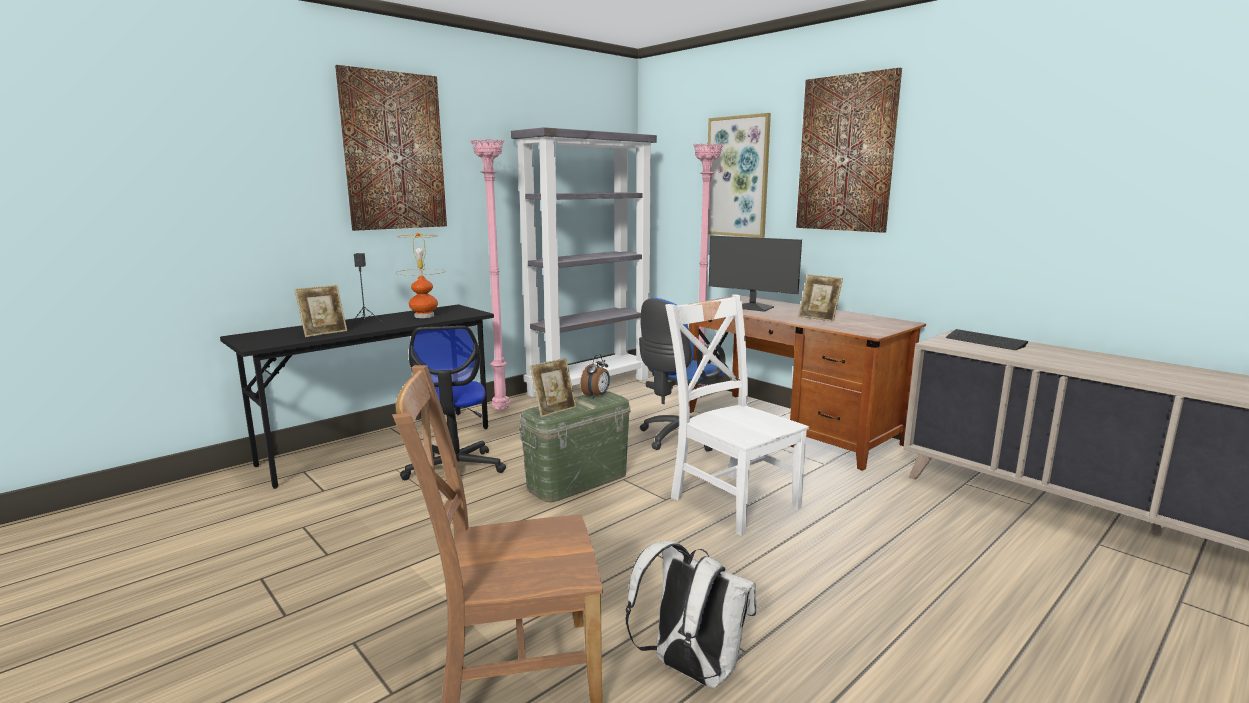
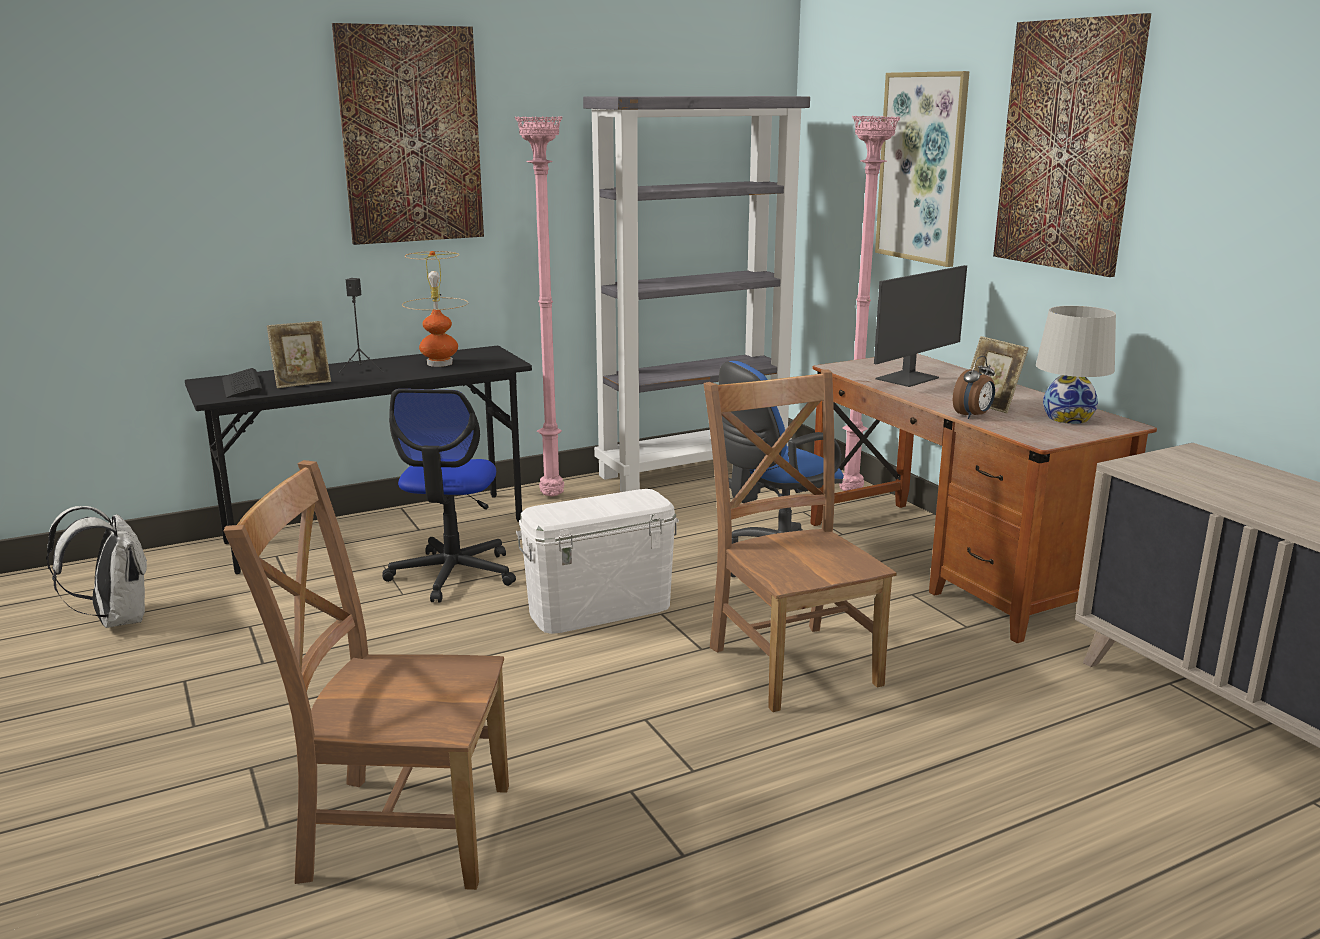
camera: 15 degrees right, 5 degrees up
(554, 410) = (563, 512): picture frame -> none
(577, 481) = (600, 609): green storage box -> white storage box
(596, 396) = (633, 496): alarm clock -> alarm clock (973, 416)
(690, 670) = (603, 863): white backpack -> white backpack (116, 619)
(731, 500) = (791, 662): white chair -> brown chair
(753, 308) = (909, 379): monitor -> monitor turned 90 degrees counterclockwise
(871, 321) = (1068, 418): none -> white table lamp
(985, 341) = (1217, 469): keyboard -> keyboard (242, 385)

